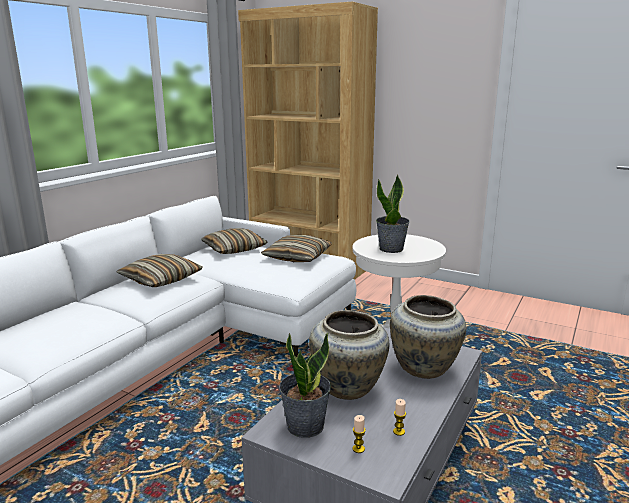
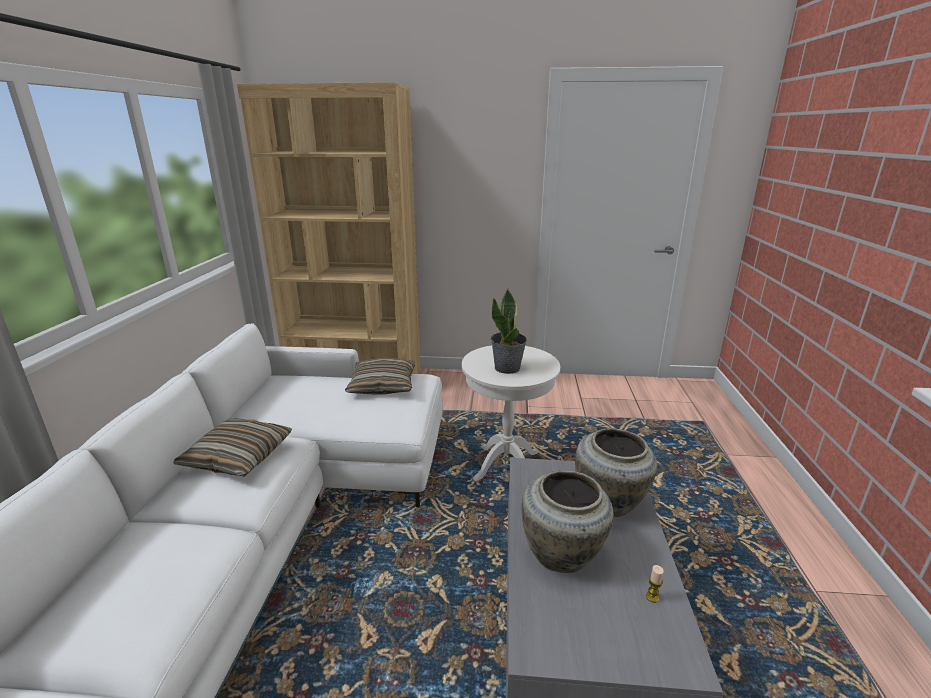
camera: 25 degrees left, 5 degrees up
(234, 249) = (298, 388): pillow -> none
(305, 425) = (561, 626): potted plant -> none
(358, 449) = (636, 637): candle -> none

